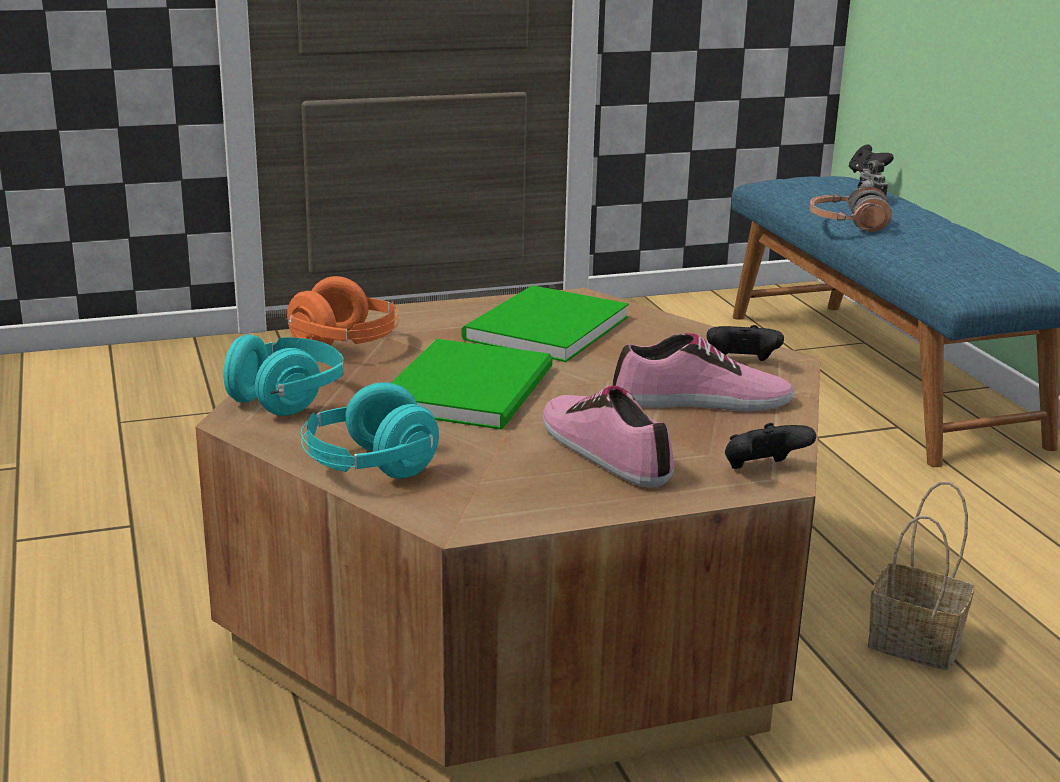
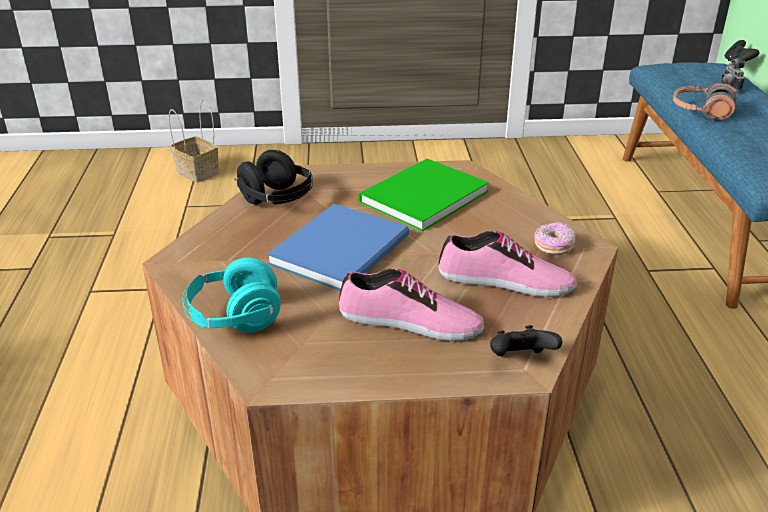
camera: 15 degrees right, 10 degrees up
(287, 398) = (213, 245): turquoise headphones -> none
(346, 346) = (277, 200): orange headphones -> black headphones
(474, 388) = (345, 249): green book -> blue book
(605, 450) = (410, 322): shoe -> shoe turned 120 degrees clockwise
(741, 363) = (553, 246): black game controller -> donut
(918, 643) = (661, 469): basket -> basket (199, 172)

